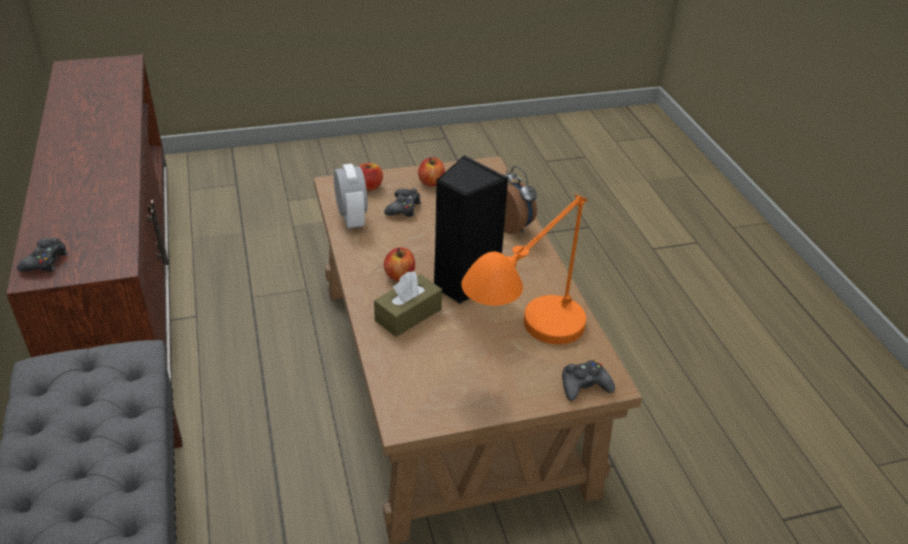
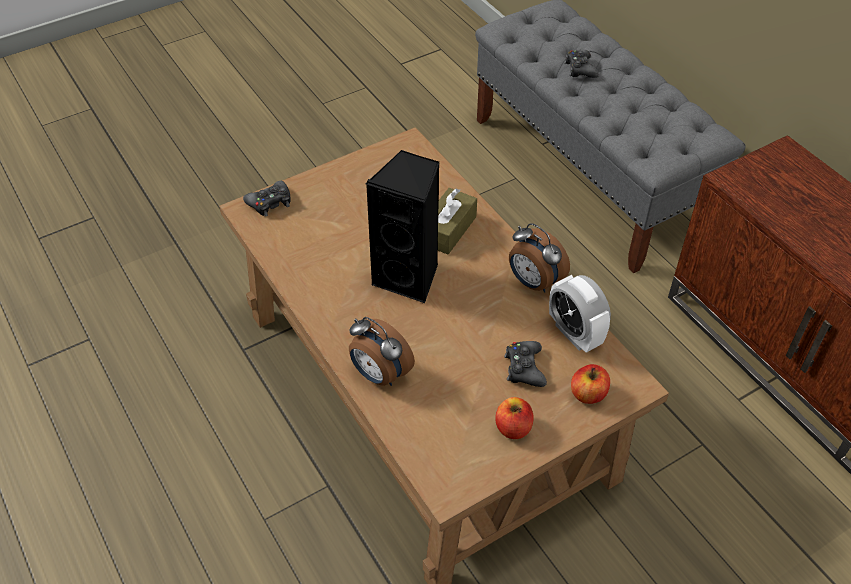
camera: 165 degrees right, 10 degrees up
(45, 261) = (796, 168): black game controller -> black game controller (580, 69)
(358, 256) = (533, 282): none -> alarm clock
(399, 275) = (478, 270): apple -> none
(525, 354) = (326, 218): orange table lamp -> none

